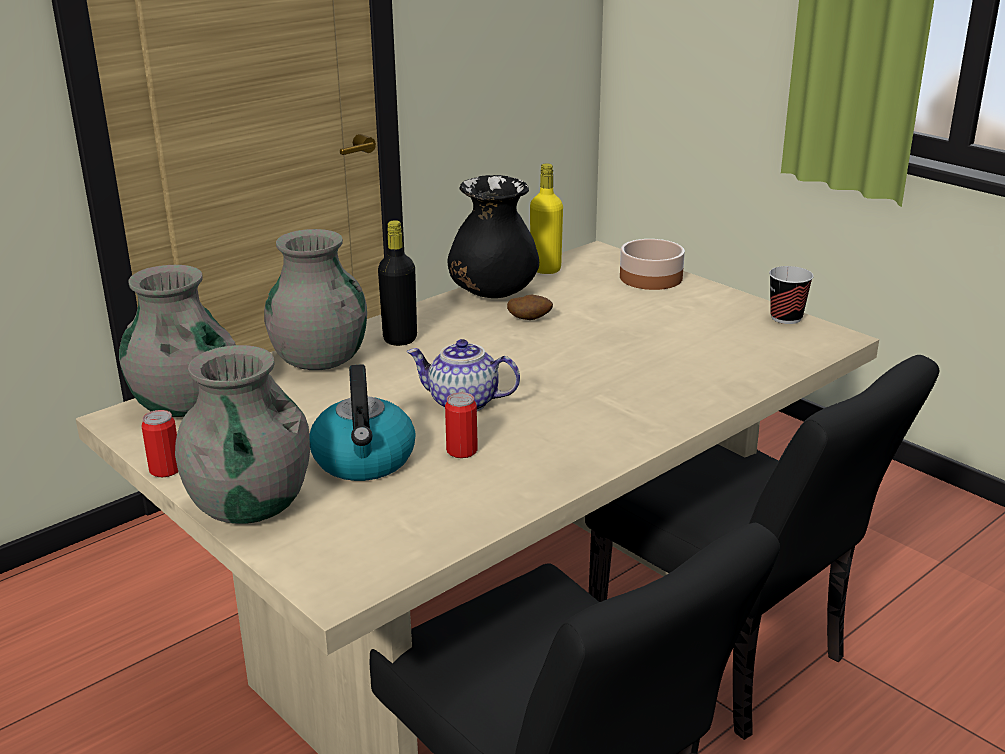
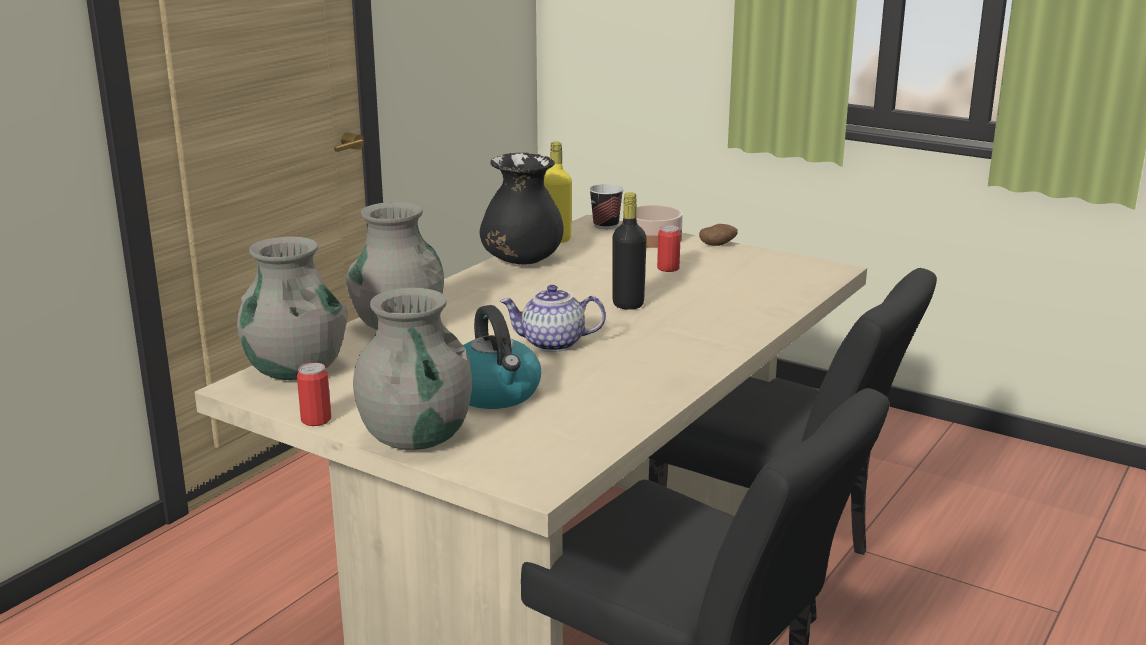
camera: 15 degrees left, 5 degrees down
(400, 339) = (461, 302): black bottle -> black bottle (628, 304)
(462, 451) = (576, 378): can -> can (668, 268)
(530, 319) = (568, 278): potato -> potato (717, 245)
(786, 318) = (784, 259): cup -> cup (605, 225)

